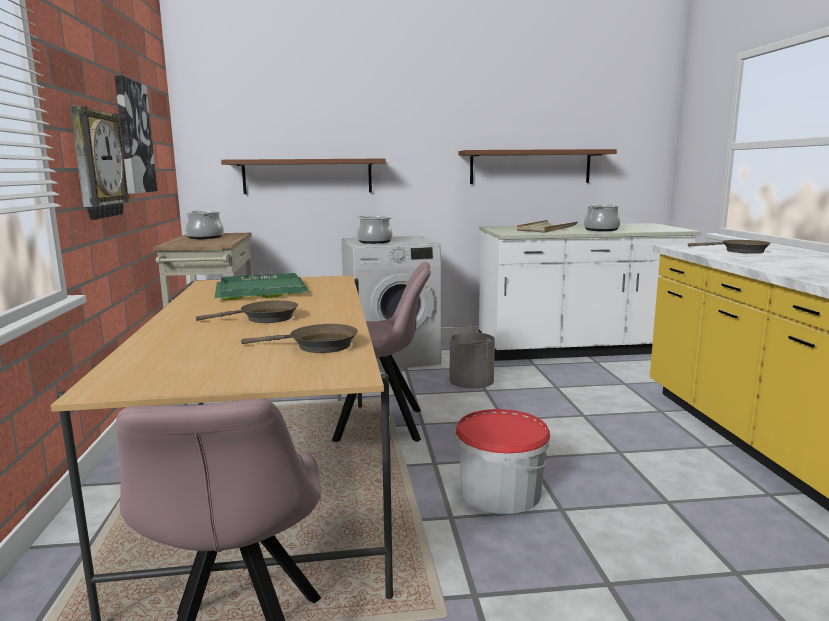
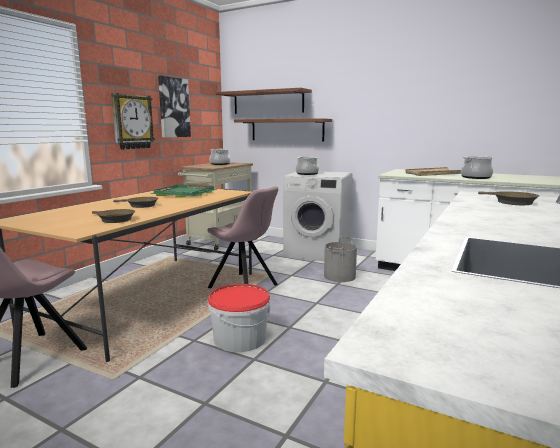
camera: 35 degrees right, 0 degrees up
(530, 167) = (441, 124): brown shelf -> brown shelf (268, 102)

